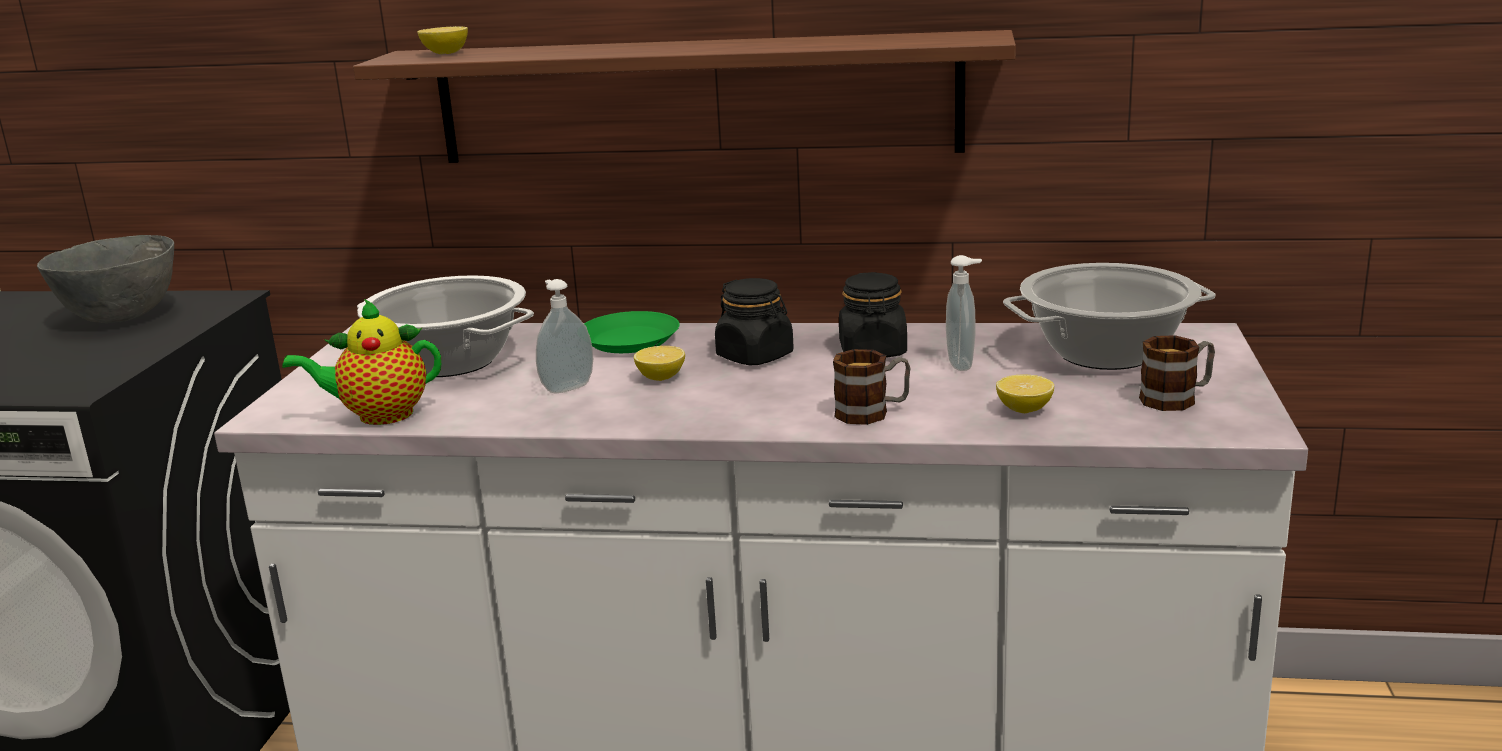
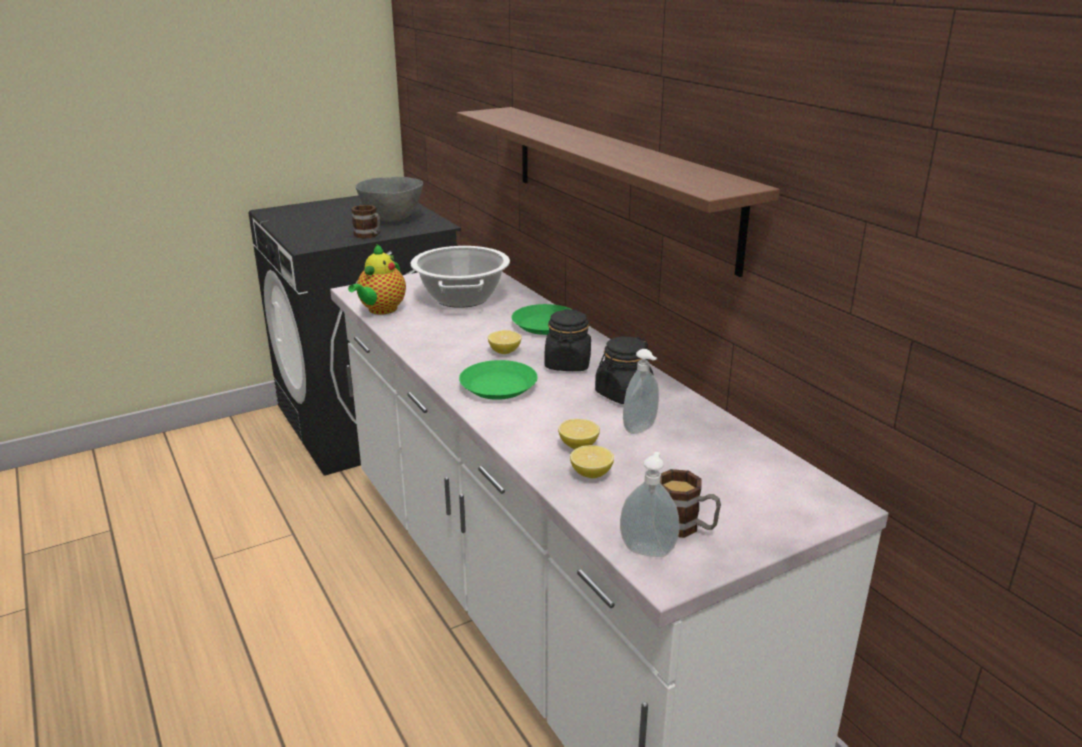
camera: 50 degrees right, 5 degrees up
(379, 415) = (381, 310): teapot -> teapot turned 105 degrees counterclockwise
(445, 53) = (508, 115): lemon -> lemon (578, 445)
(566, 387) = (462, 335): soap dispenser -> soap dispenser (648, 549)
(749, 403) = (498, 387): none -> green plate
(872, 412) = (526, 426): mug -> mug (369, 236)
(1105, 353) = (733, 474): cooking pot -> none

